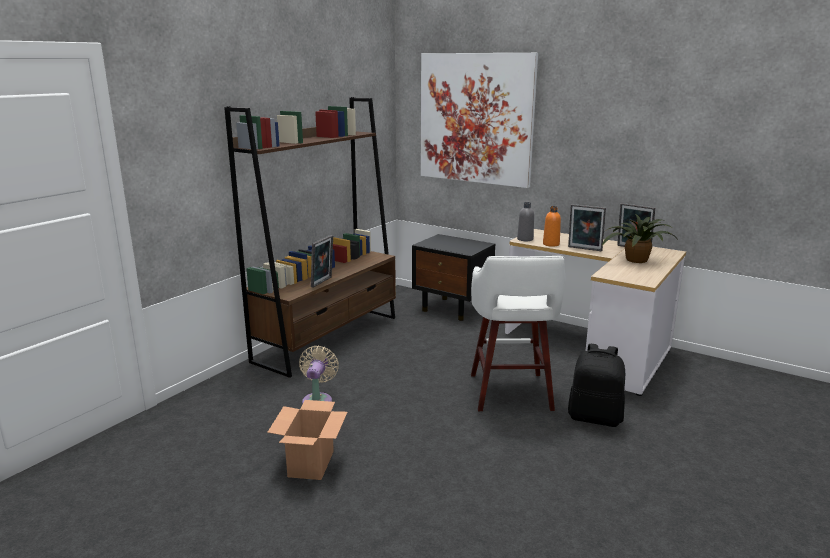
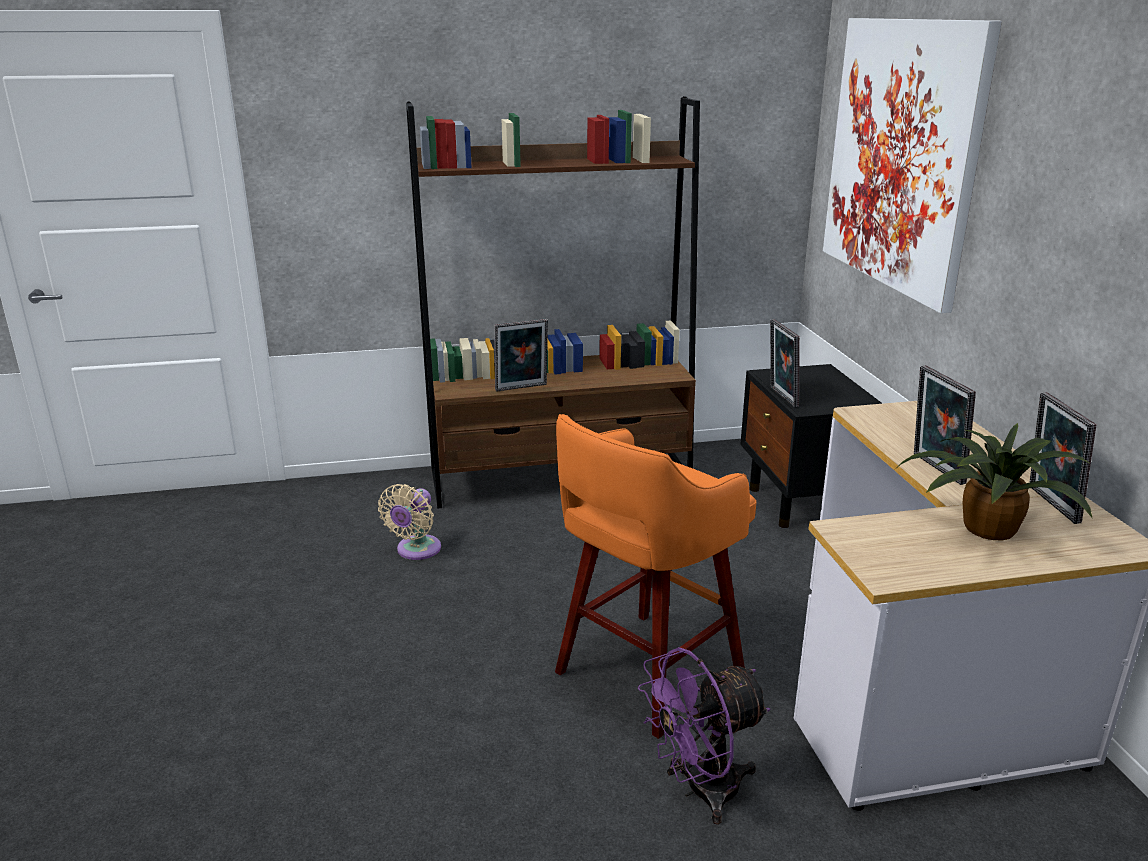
camera: 45 degrees right, 5 degrees up
(311, 463) = (282, 622): cardboard box -> none
(318, 399) = (416, 550): beige fan -> beige fan turned 150 degrees clockwise
(449, 250) = (780, 397): none -> picture frame
(510, 393) = (645, 674): white stool -> orange stool
(525, 239) = (869, 414): grey bottle -> none
(551, 244) = (892, 438): orange bottle -> none
(595, 417) = (700, 791): black backpack -> purple fan

